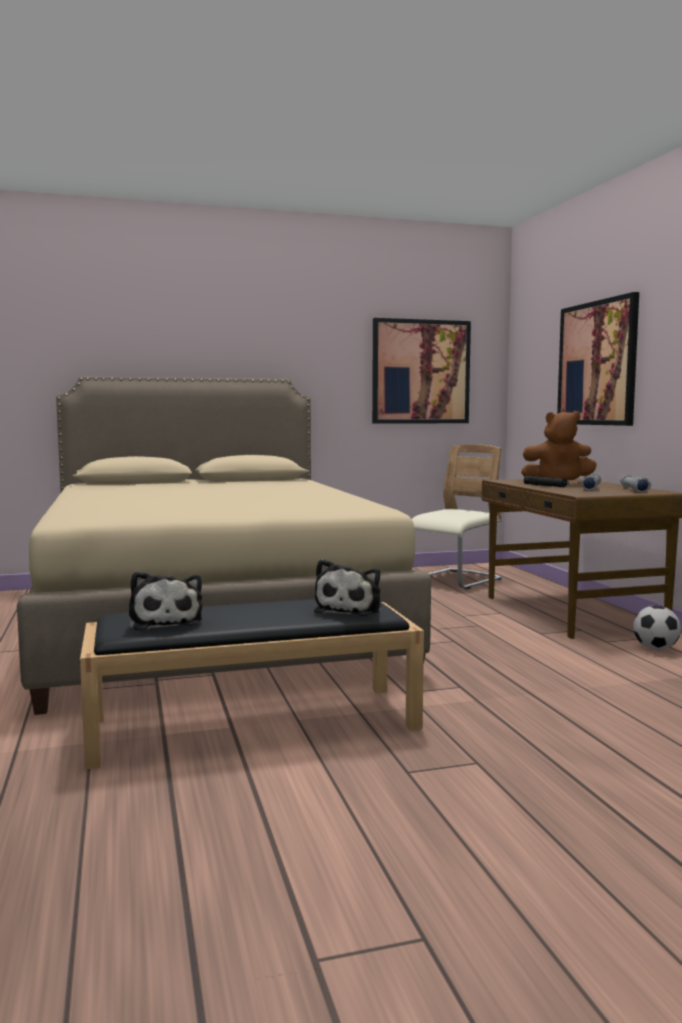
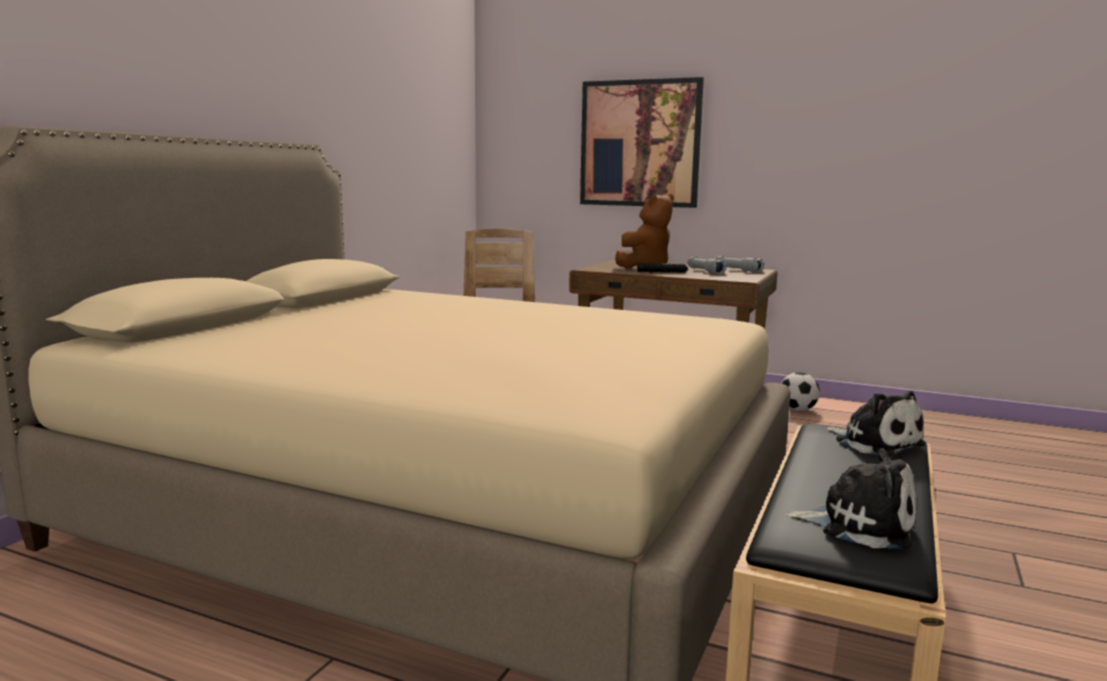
camera: 50 degrees left, 5 degrees up
(420, 372) = (416, 139): picture -> none

